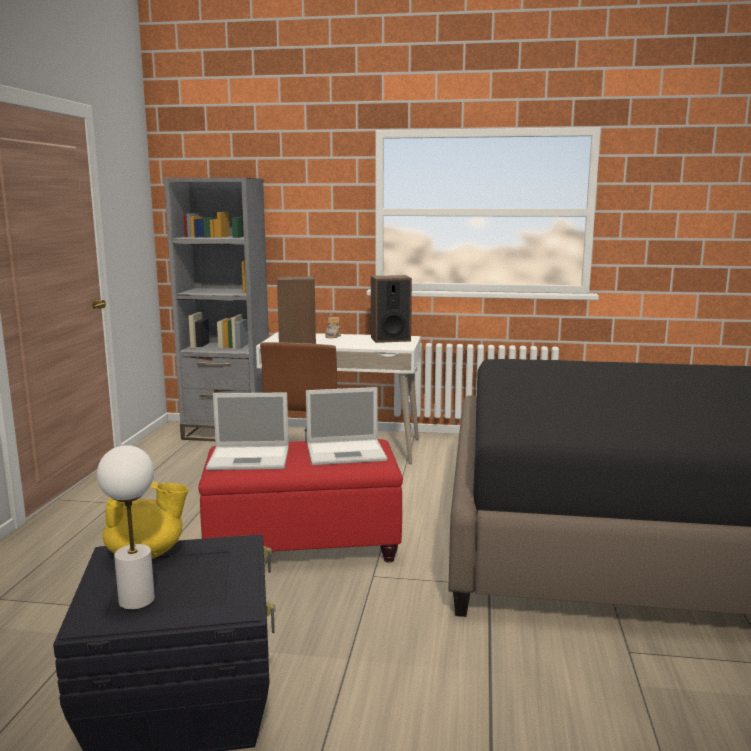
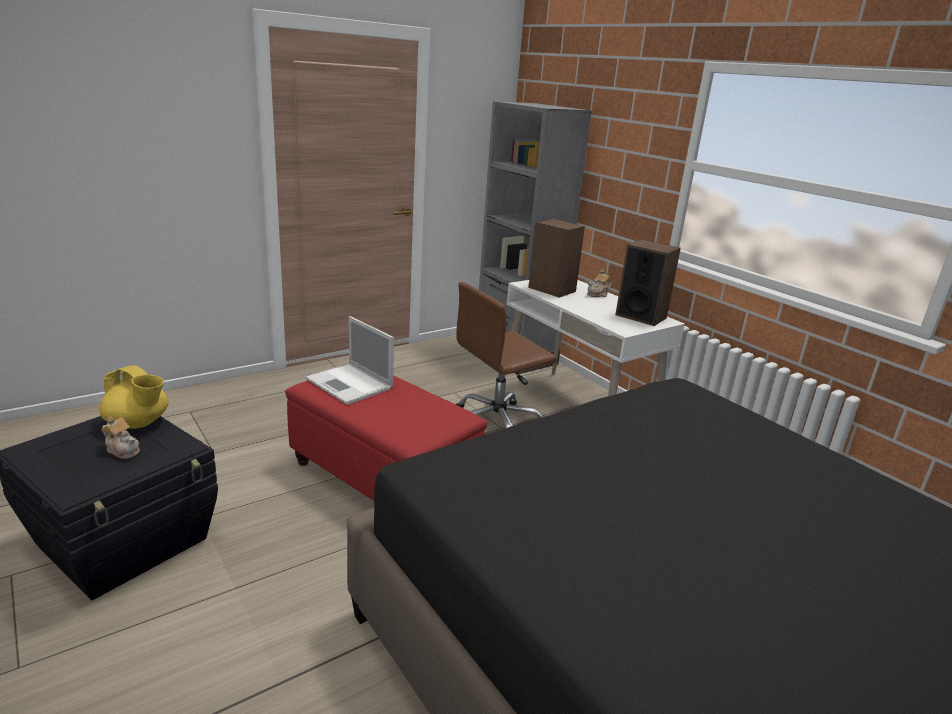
camera: 45 degrees right, 10 degrees up
(137, 600) = (64, 451): white table lamp -> none
(191, 570) = (123, 450): none -> teapot
(347, 452) = (419, 415): laptop -> none

